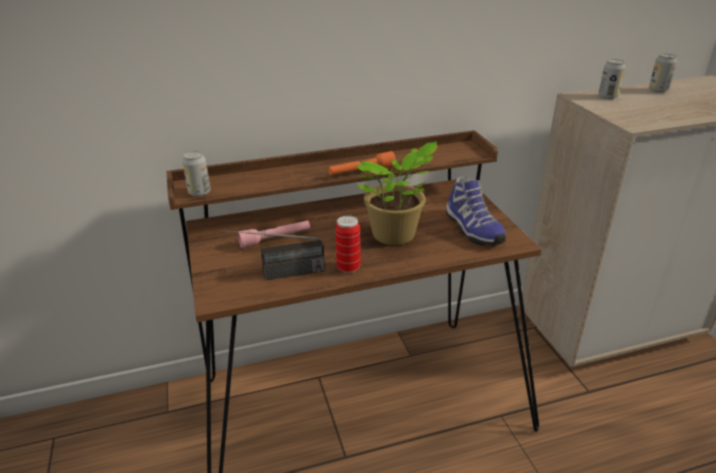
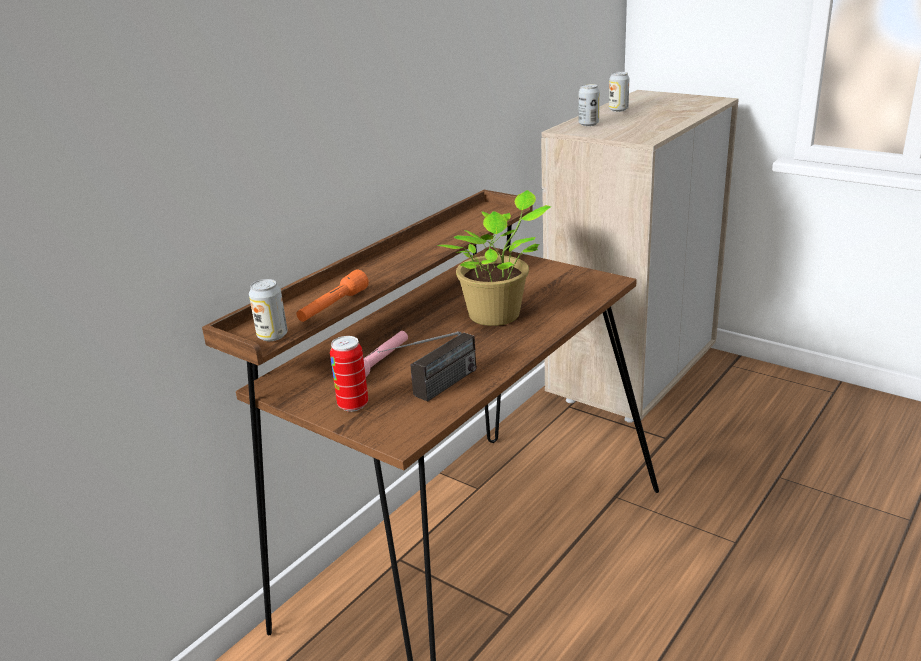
camera: 35 degrees left, 5 degrees down
(348, 267) = (494, 357): can -> can (353, 405)
(362, 172) = (424, 259): orange flashlight -> orange flashlight (333, 307)
(471, 229) = (558, 285): shoe -> none

